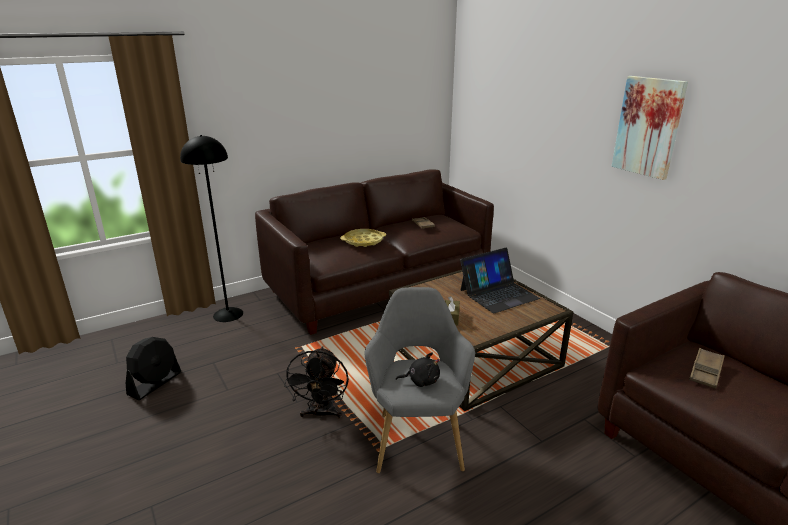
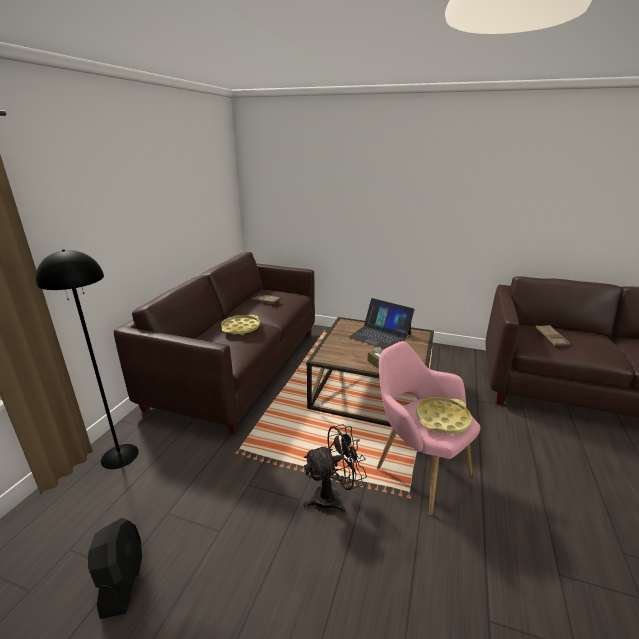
camera: 40 degrees left, 0 degrees up
(321, 414) = (333, 497): black fan -> black fan turned 75 degrees counterclockwise
(417, 436) = (416, 469): grey armchair -> pink armchair
(421, 381) = (442, 419): black plush toy -> yellow tray
(498, 294) = (380, 335): laptop -> laptop turned 105 degrees clockwise
(648, 127) = (438, 191): picture -> none

